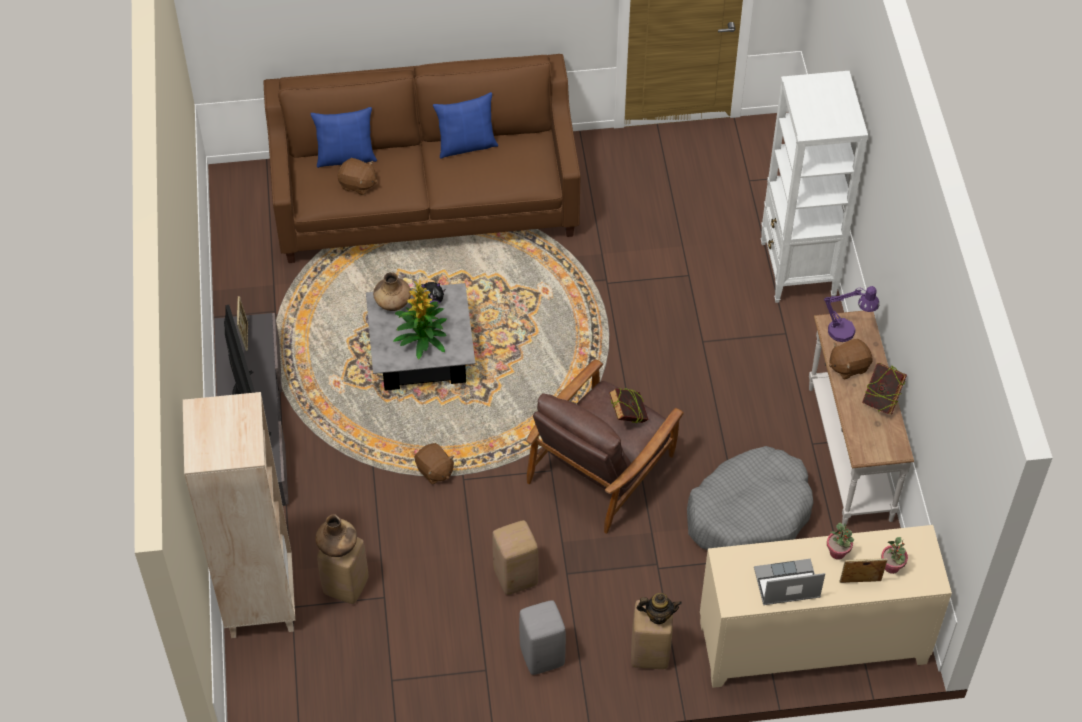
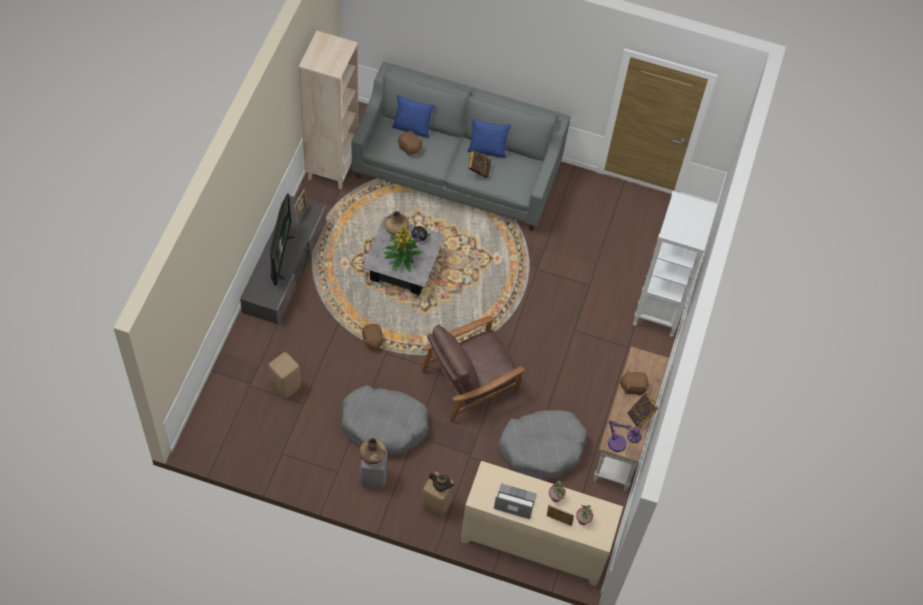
camera: 20 degrees right, 5 degrees up
(260, 601) = (233, 374): beige bookcase -> beige bookcase (331, 167)
(337, 547) = (282, 363): brown vase -> brown vase (372, 456)
(425, 199) = (457, 171): brown sofa -> grey sofa
(515, 578) = (383, 425): beige stool -> grey dog bed
(628, 417) = (493, 359): book -> book (478, 171)
(847, 332) = (645, 365): purple table lamp -> purple table lamp (620, 446)

